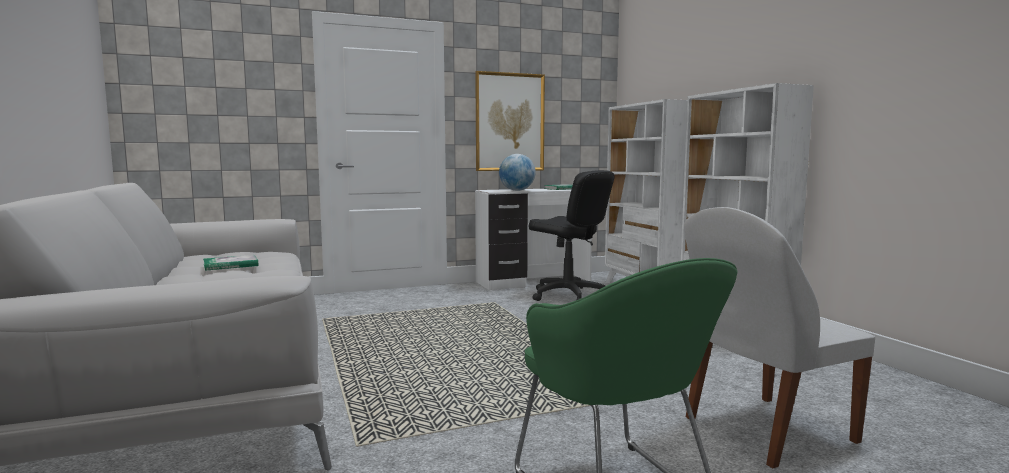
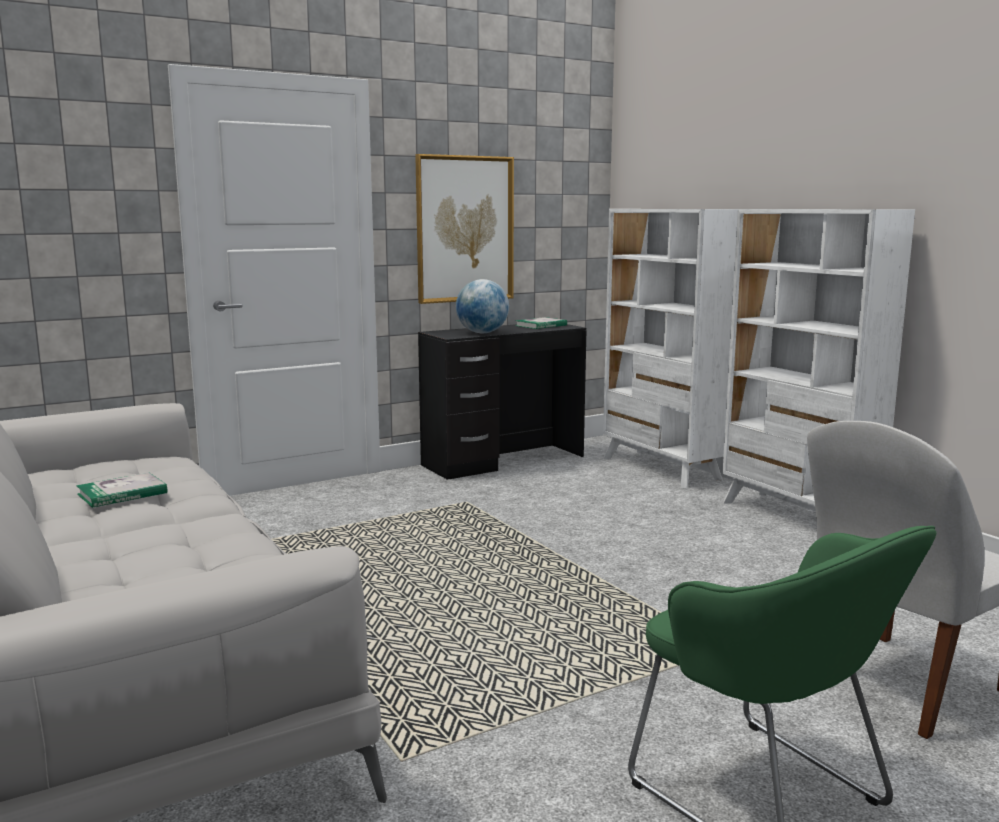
camera: 10 degrees left, 5 degrees up
(534, 282) = (504, 461): white desk -> black desk
(568, 296) = (564, 484): black office chair -> none

